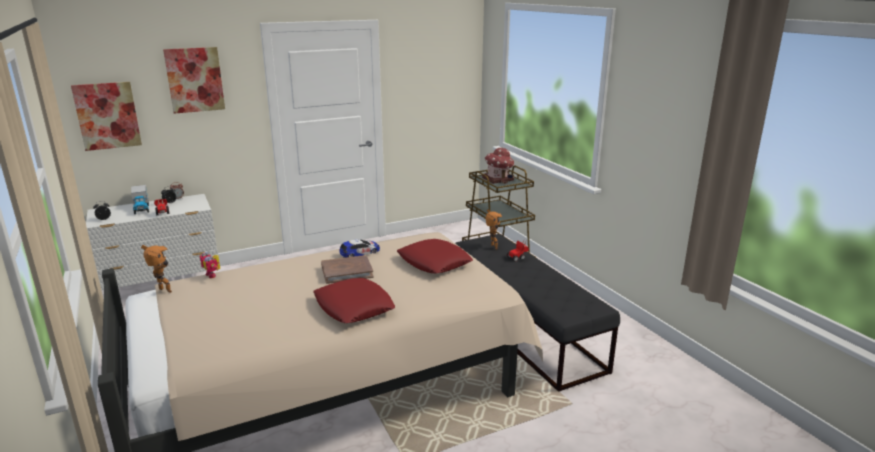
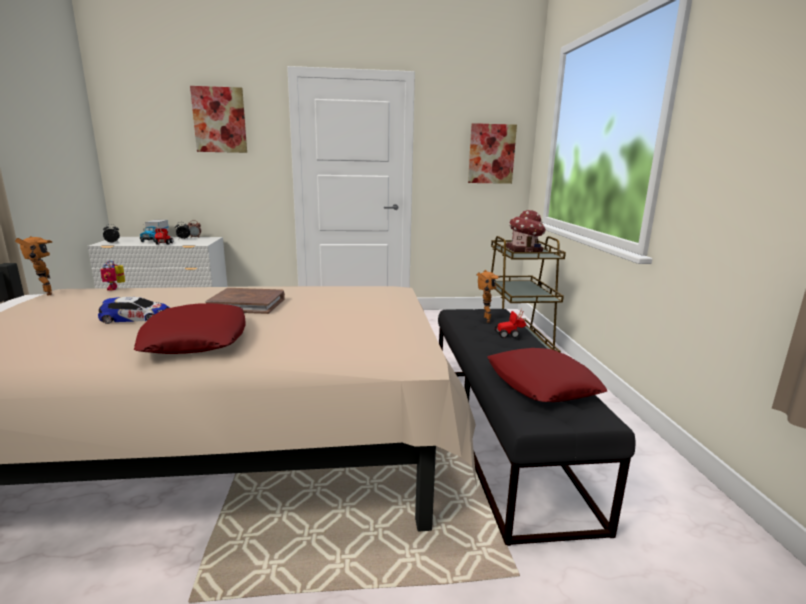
camera: 20 degrees right, 5 degrees down
(107, 115) = (137, 147): picture -> picture (491, 154)
(360, 252) = (290, 290): toy car -> toy car (136, 318)
(434, 262) = (364, 310): red pillow -> red pillow (541, 383)

